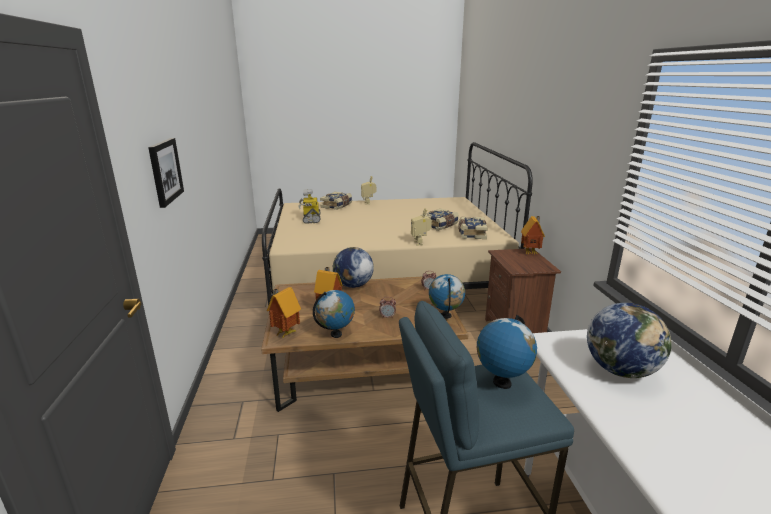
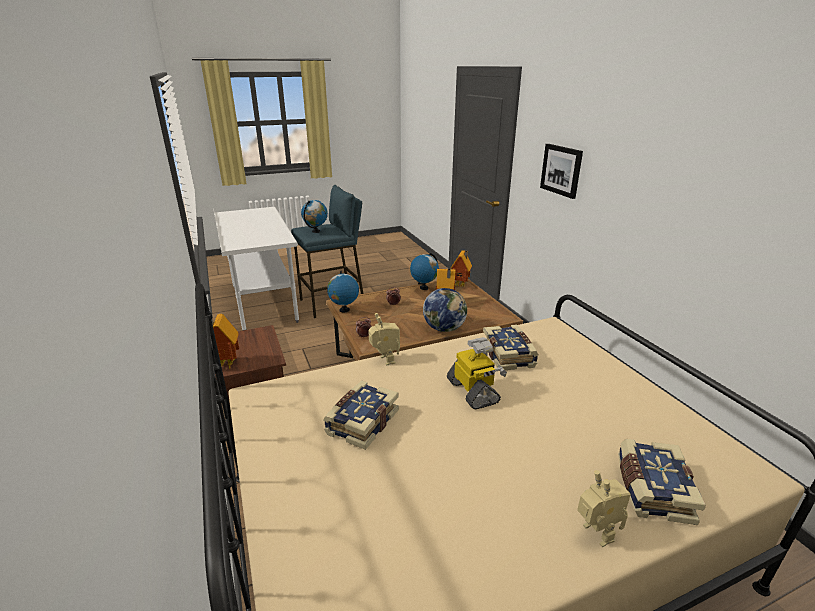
camera: 165 degrees right, 5 degrees up
(311, 219) = (618, 405): toy robot -> toy robot (473, 392)
(471, 234) = (303, 400): book -> book (509, 355)
(620, 370) = (258, 234): globe -> none

